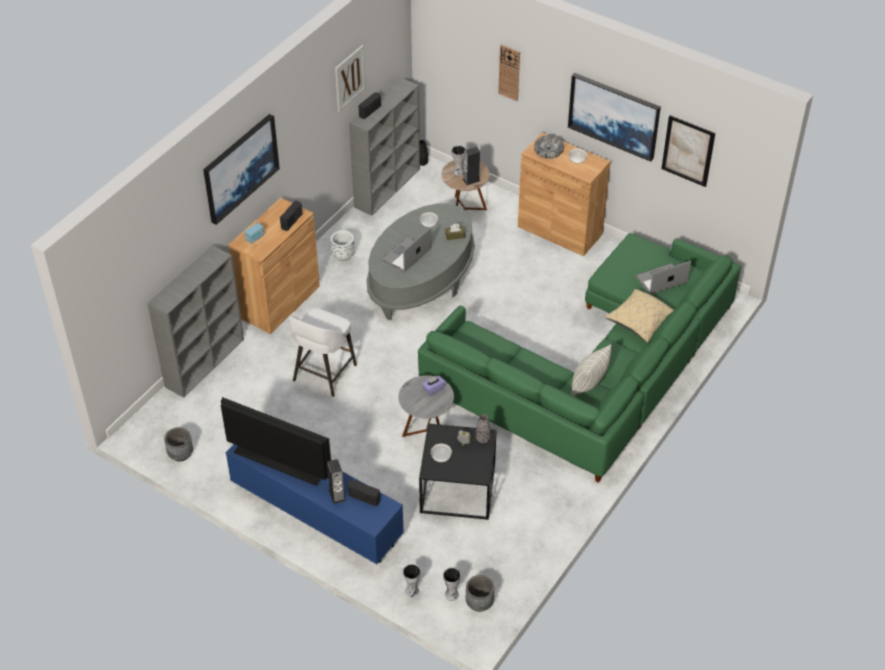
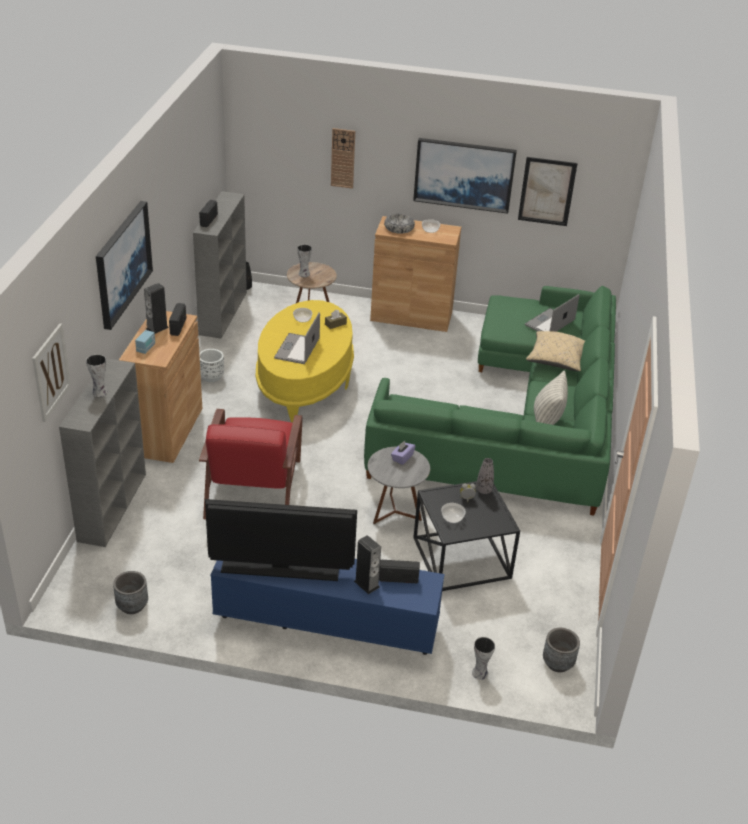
camera: 25 degrees left, 10 degrees down
(323, 374) = (253, 486): white stool -> red armchair
(350, 78) = (191, 179): picture -> picture (51, 372)
(421, 280) = (305, 381): grey coffee table -> yellow coffee table
(451, 595) = (524, 664): vase -> vase (100, 393)
(471, 180) = (321, 278): speaker -> speaker (157, 328)

